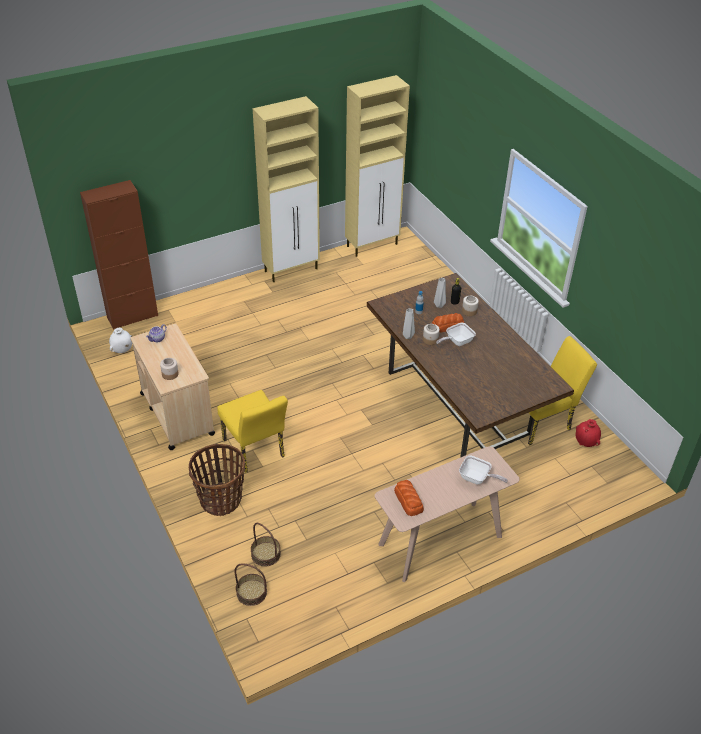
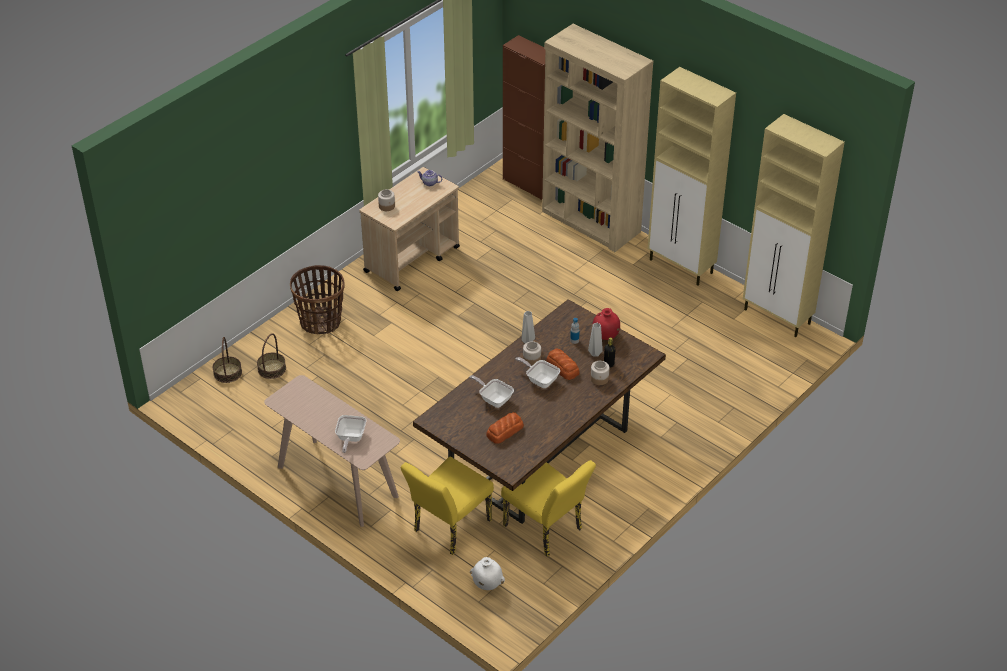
camera: 70 degrees right, 0 degrees up
(122, 351) = (476, 196): white vase -> white vase (487, 585)
(207, 298) = (591, 222): none -> beige bookcase
(256, 451) = (390, 325): yellow chair -> yellow chair (448, 528)
(408, 501) = (301, 398): bread -> bread (504, 431)
(468, 373) = (494, 399): none -> frying pan
(585, 443) = (532, 573): red vase -> red vase (605, 337)

